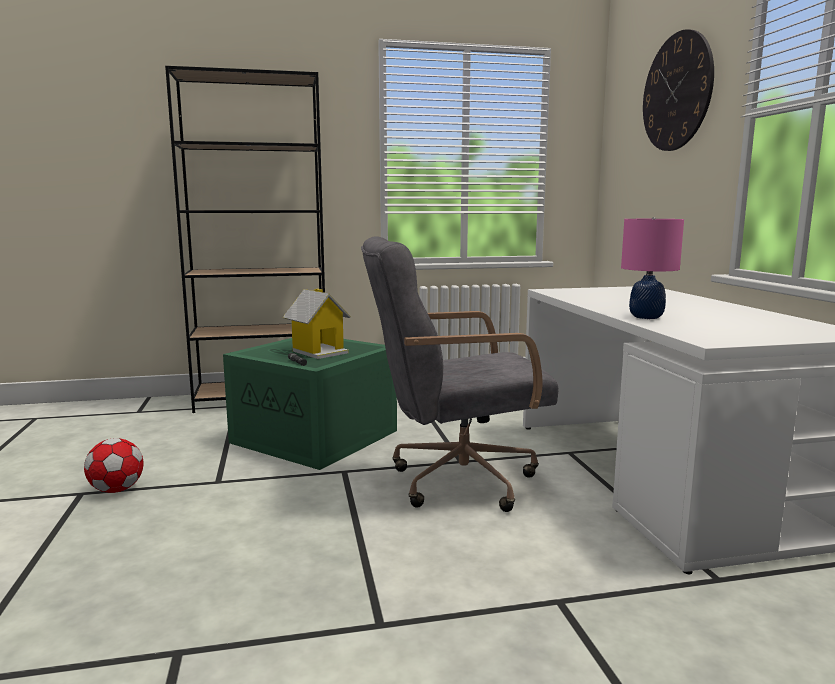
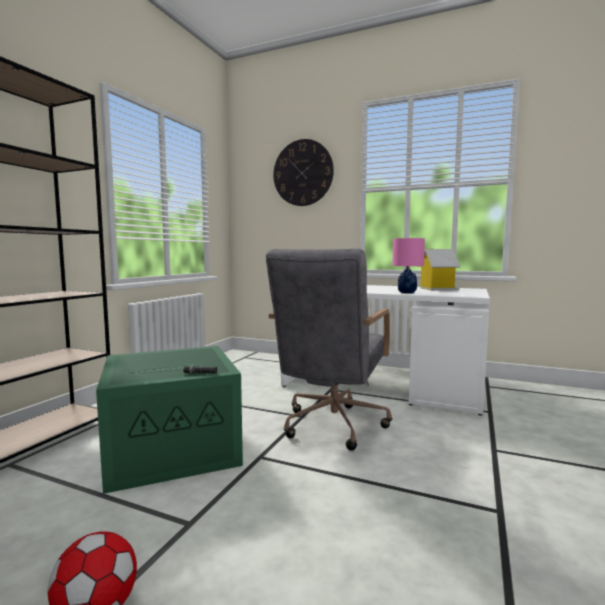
camera: 55 degrees left, 5 degrees down
(319, 351) = (181, 362): toy house -> toy house (437, 289)

